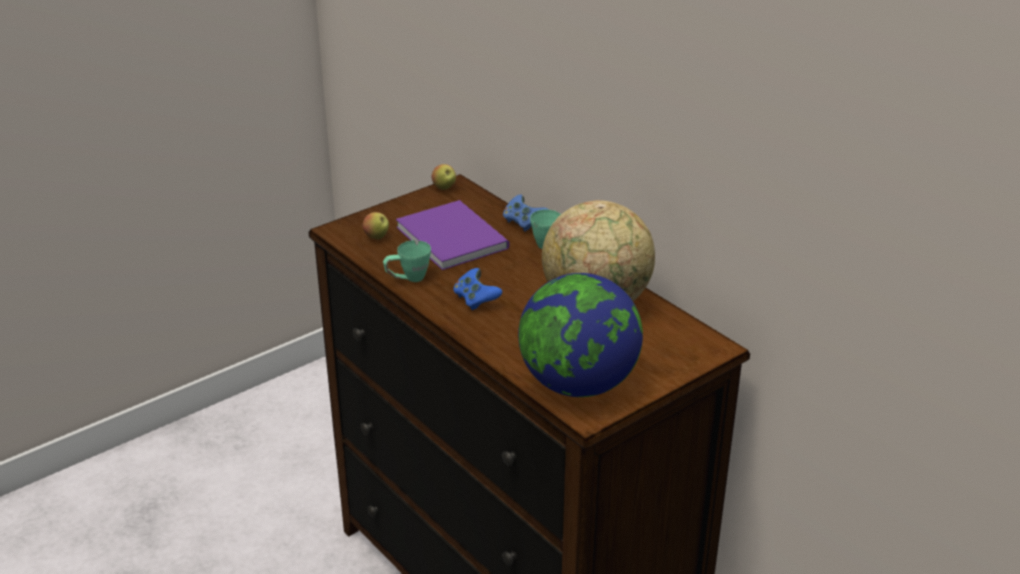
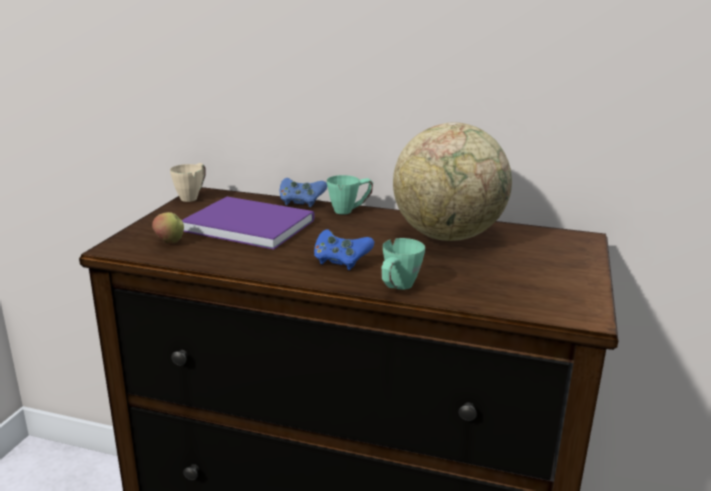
camera: 35 degrees left, 10 degrees down
(408, 279) = (249, 265): green mug -> green mug (397, 289)
(444, 188) = (192, 196): apple -> beige mug
(578, 384) = (535, 294): globe -> none

